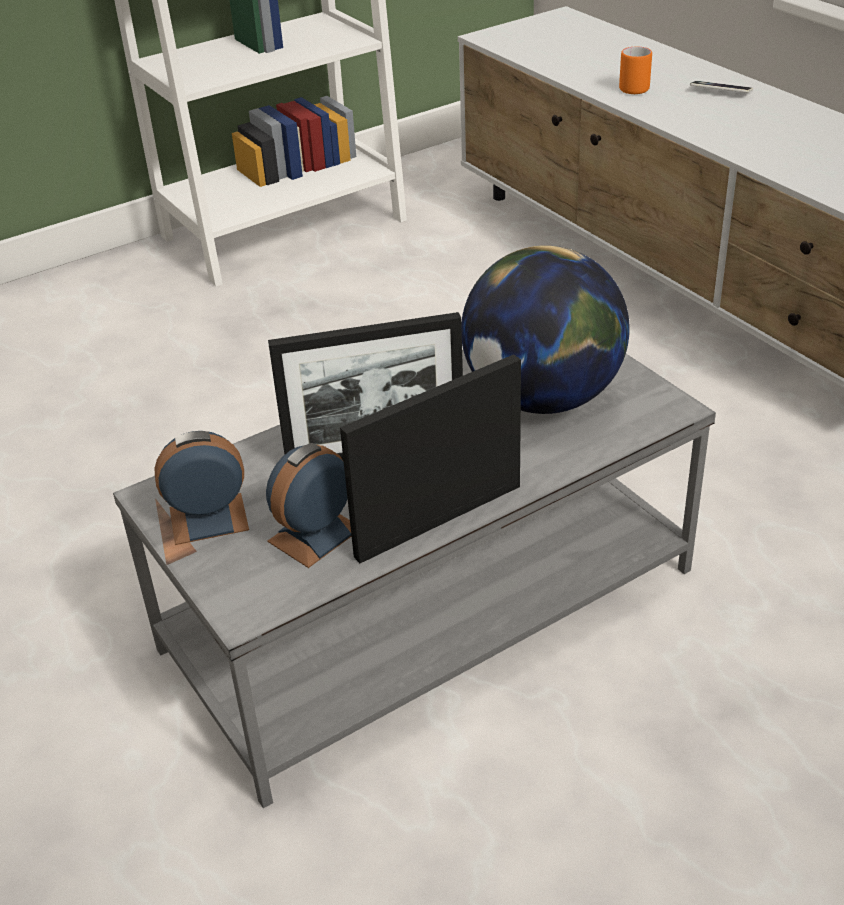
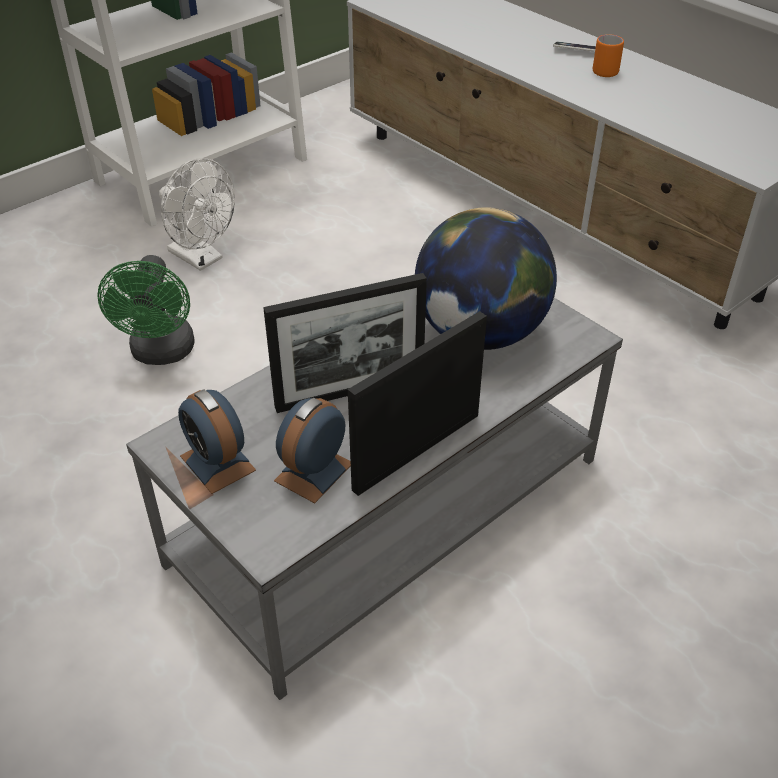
camera: 10 degrees left, 5 degrees up
(201, 422) = (162, 353): none -> green fan
(208, 518) = (217, 463): alarm clock -> alarm clock turned 105 degrees counterclockwise
(266, 323) = (202, 259): none -> white fan
(633, 87) = (506, 48): orange mug -> orange mug (604, 70)

